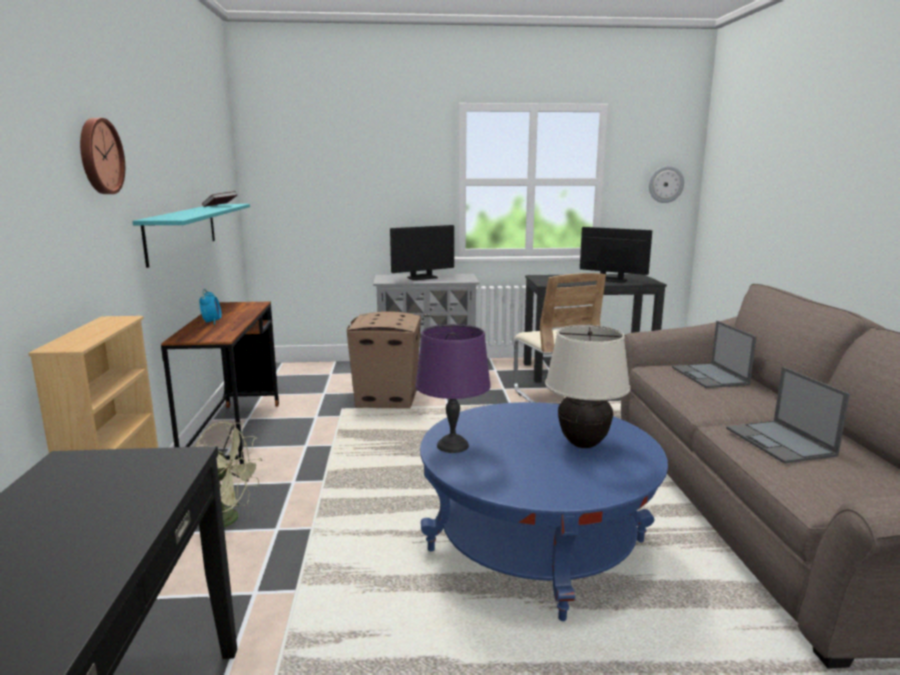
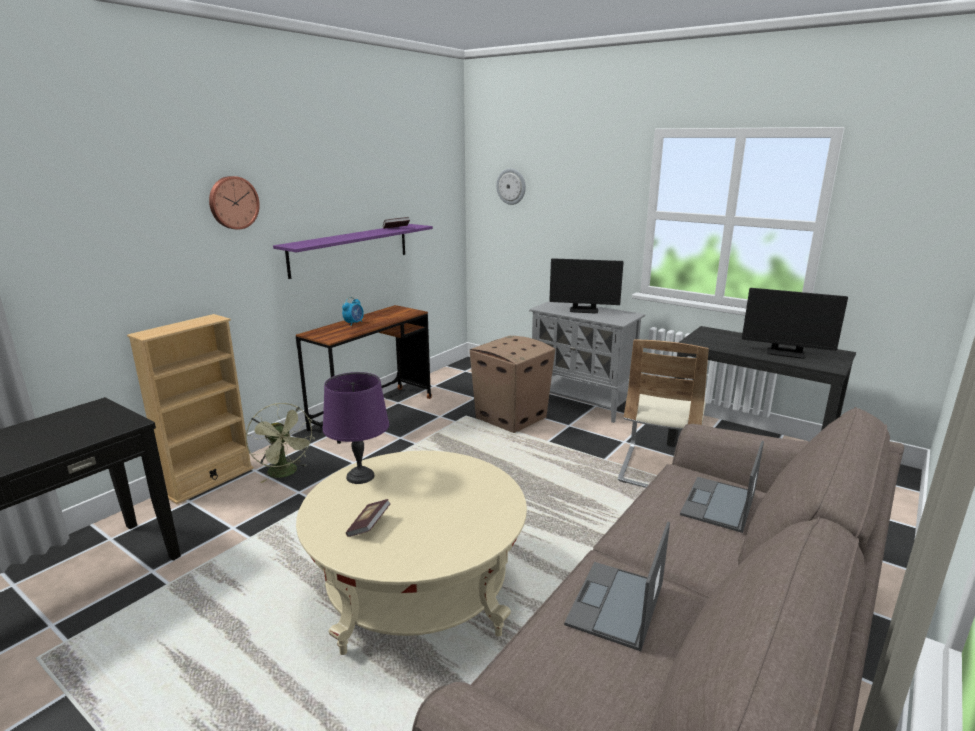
camera: 40 degrees right, 5 degrees up
(182, 231) = (350, 249): turquoise shelf -> purple shelf
(536, 546) = (417, 591): blue coffee table -> beige coffee table
(544, 472) = (369, 526): none -> book
(583, 444) = (444, 517): beige table lamp -> none
(611, 280) = (786, 353): monitor -> monitor turned 135 degrees clockwise
(665, 184) = (923, 238): wall clock -> wall clock (511, 186)

